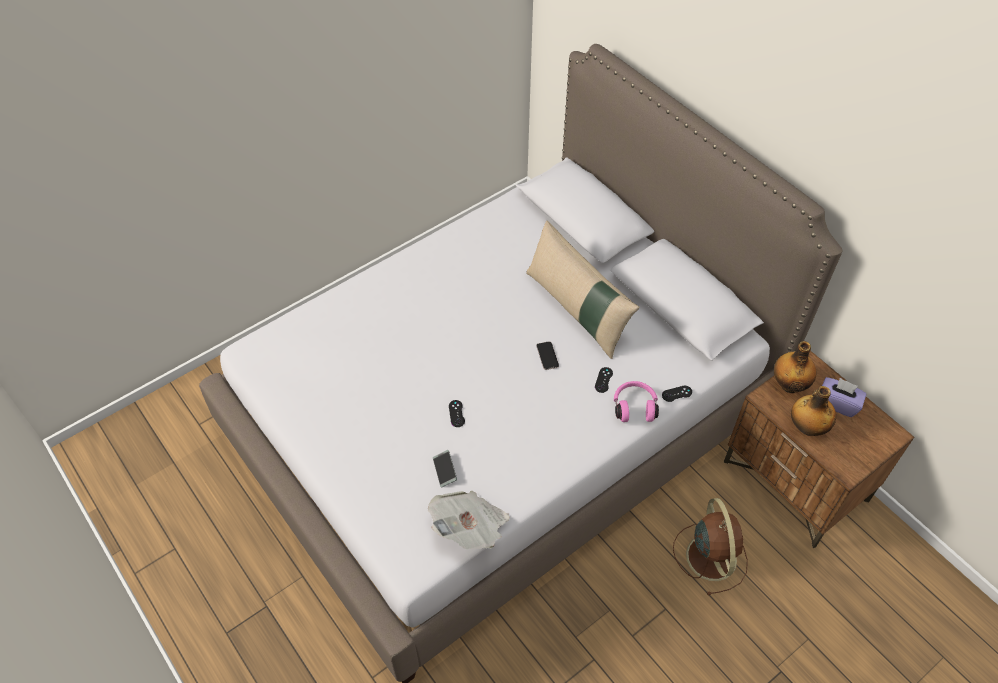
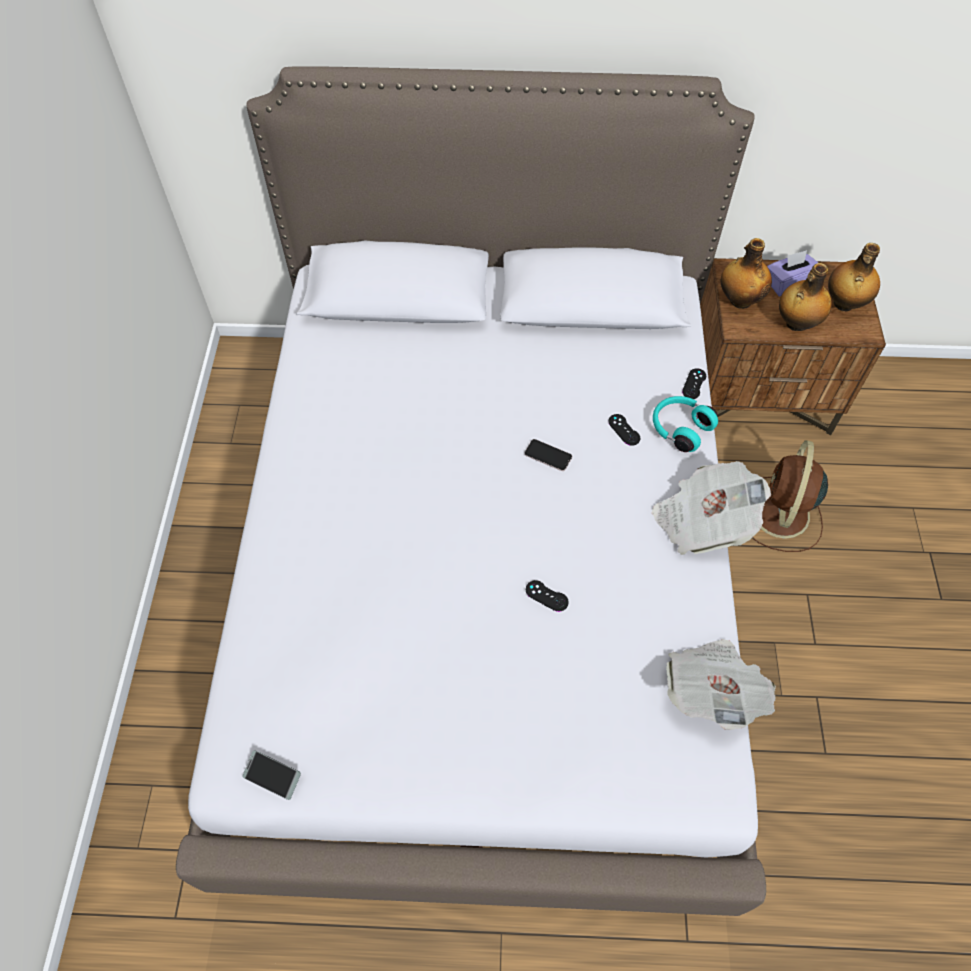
camera: 50 degrees left, 5 degrees up
(444, 470) = (614, 663): phone -> phone (272, 776)
(577, 310) = (513, 387): beige pillow -> none
(579, 457) = (703, 521): none -> newspaper
(634, 406) = (679, 428): pink headphones -> turquoise headphones
(710, 555) = (779, 515): brown fan -> brown fan turned 105 degrees counterclockwise
(858, 445) = (843, 304): none -> bottle

